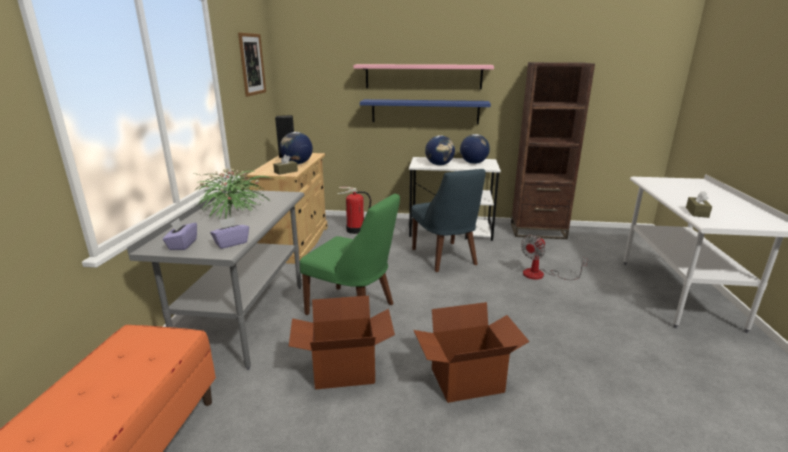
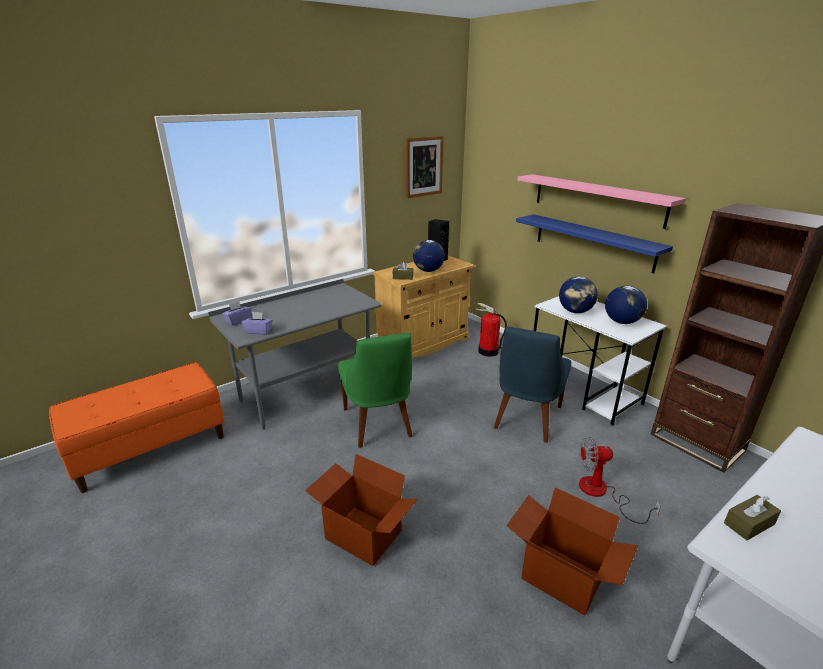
camera: 45 degrees right, 5 degrees up
(233, 211) = (307, 304): potted plant -> none
(344, 371) = (304, 467): cardboard box -> cardboard box (561, 578)

